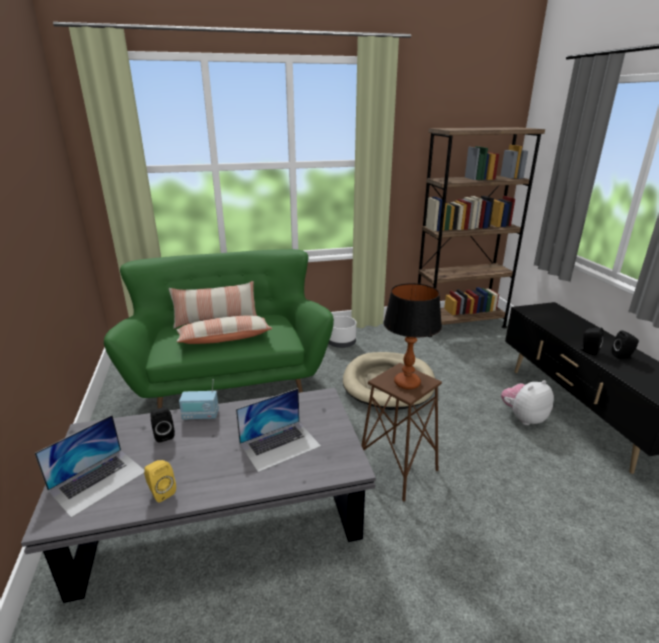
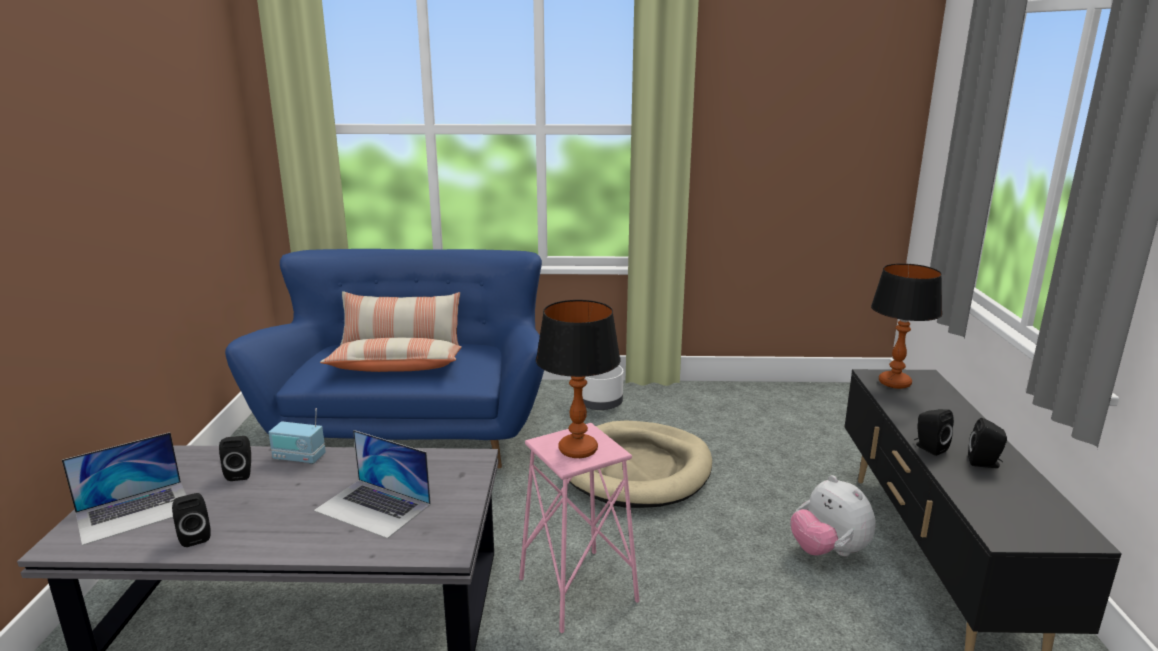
camera: 15 degrees right, 5 degrees down
(161, 492) = (195, 536): yellow speaker -> black speaker
(230, 378) = (413, 431): green sofa -> blue sofa
(280, 445) = (373, 507): laptop -> laptop turned 45 degrees clockwise
(398, 469) = (578, 589): brown stool -> pink stool
(459, 324) = (809, 398): brown bookcase -> none
(523, 418) = (828, 551): plush toy -> plush toy turned 105 degrees counterclockwise
(540, 313) = (895, 383): none -> table lamp

